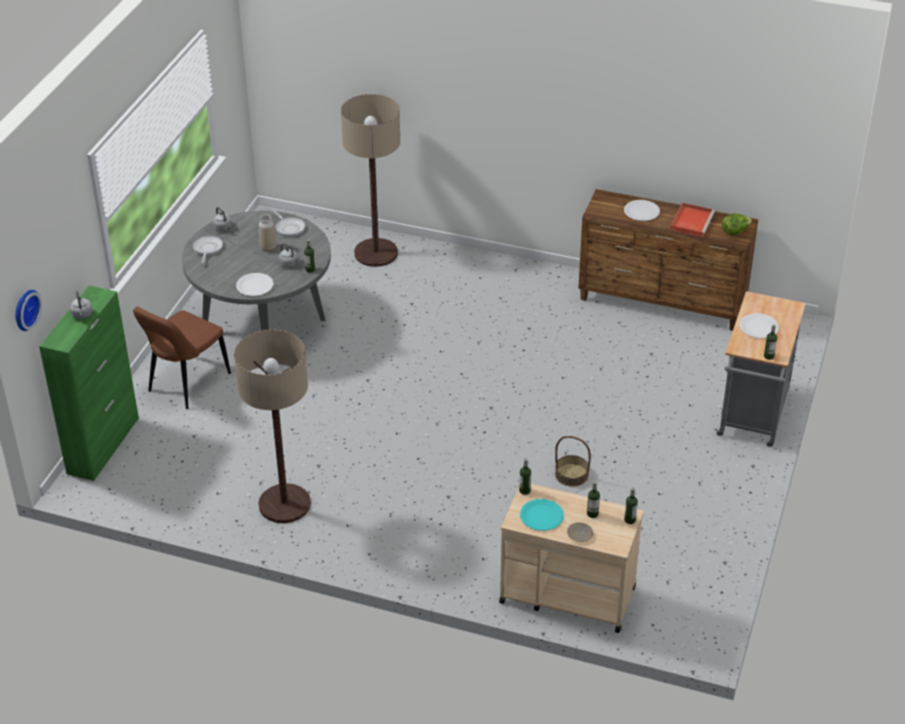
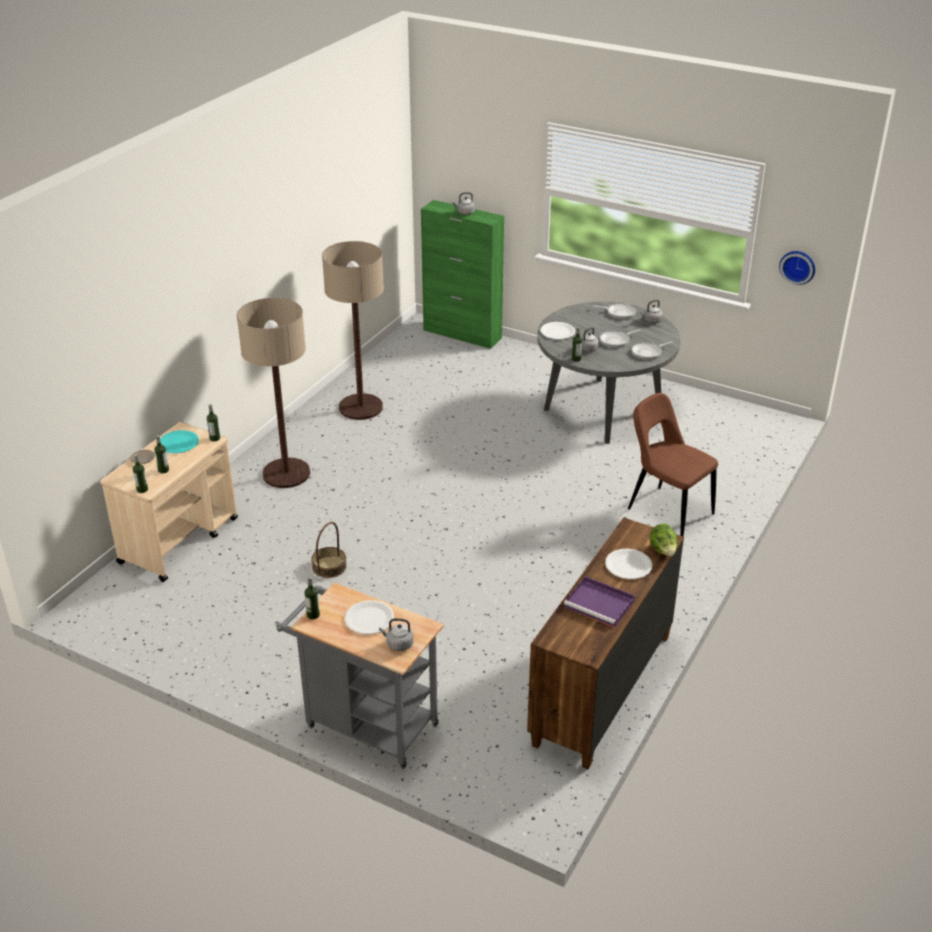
camera: 100 degrees right, 5 degrees down
(24, 309) = (434, 164): wall clock -> wall clock (798, 266)
(186, 384) = (527, 370): brown chair -> brown chair (666, 510)
(268, 248) = (616, 341): vase -> frying pan
(376, 253) = (717, 482): floor lamp -> floor lamp (286, 474)
(691, 221) = (600, 604): red tray -> purple tray
(735, 232) = (570, 639): lettuce -> lettuce (663, 551)
(778, 309) = (398, 644): none -> grey kettle

